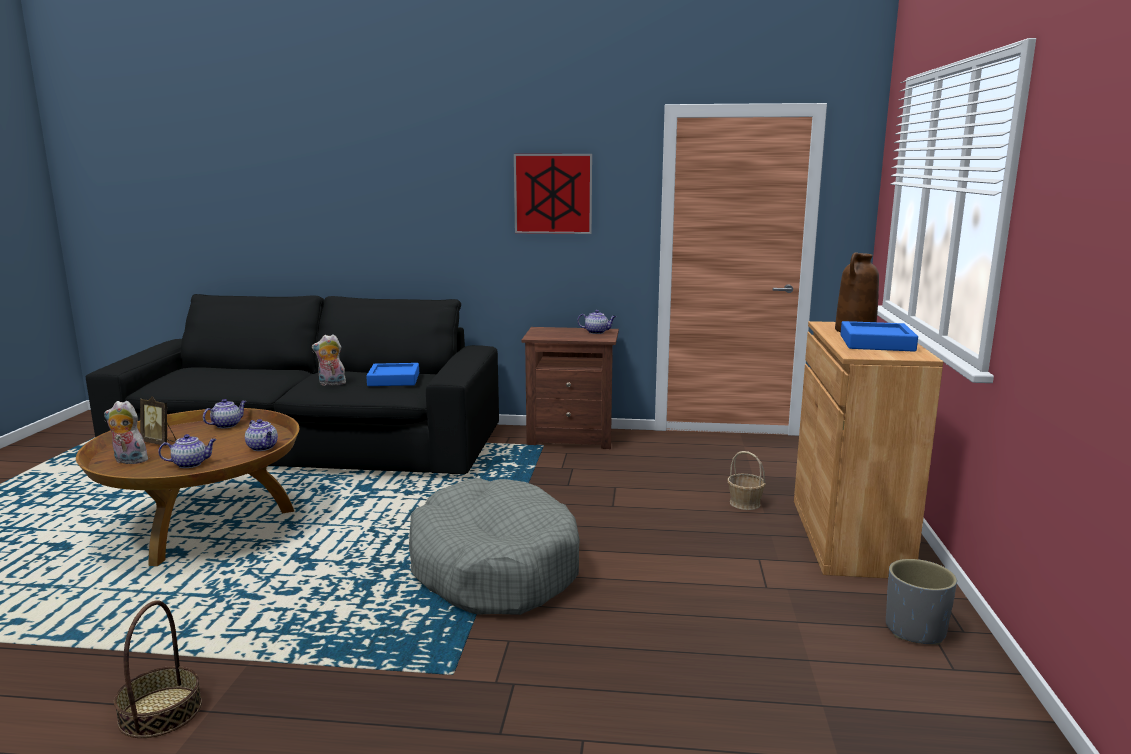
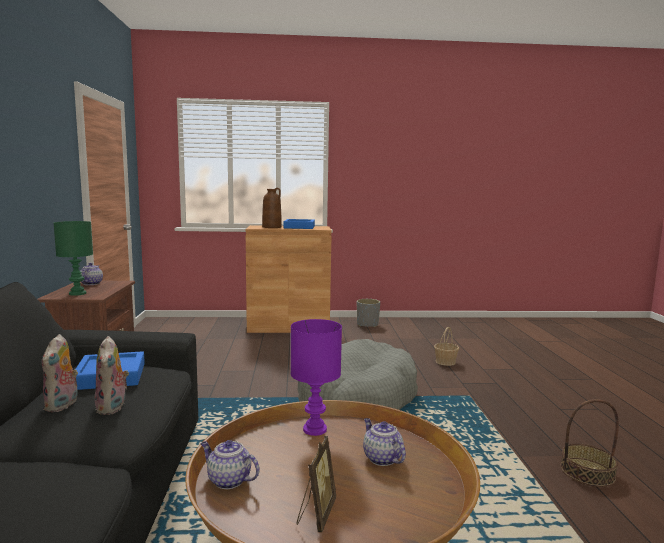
camera: 100 degrees left, 5 degrees down
(128, 461) = (396, 512): plush toy -> plush toy (63, 405)
(263, 448) = (314, 429): teapot -> purple table lamp
(549, 332) = (78, 293): none -> green table lamp
(553, 194) = (32, 153): picture -> none
(745, 503) = (249, 341): basket -> basket (445, 362)

